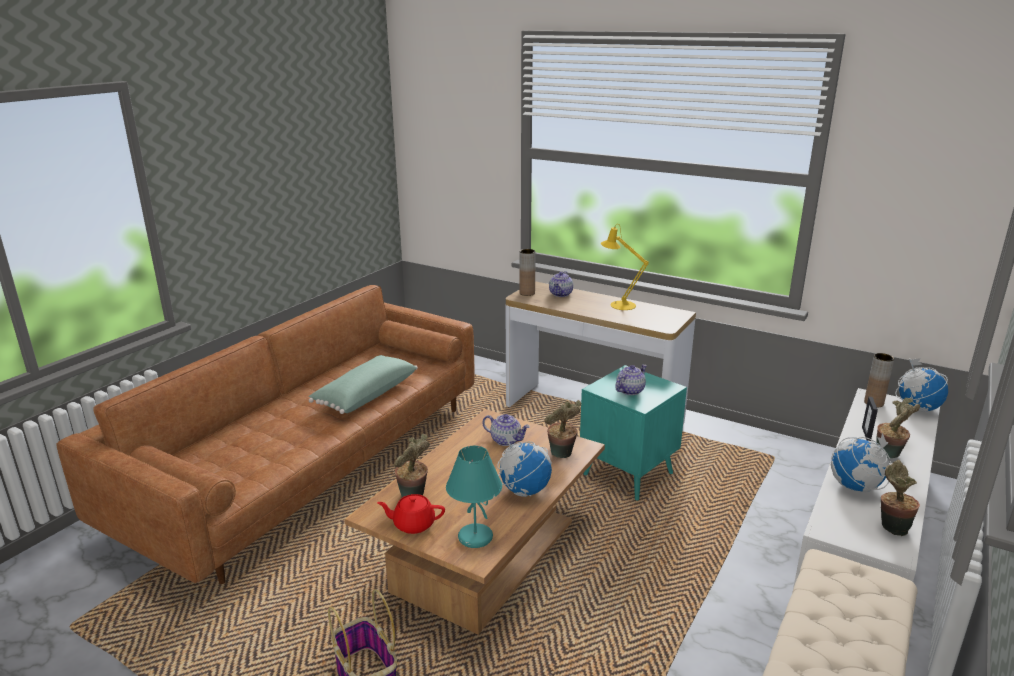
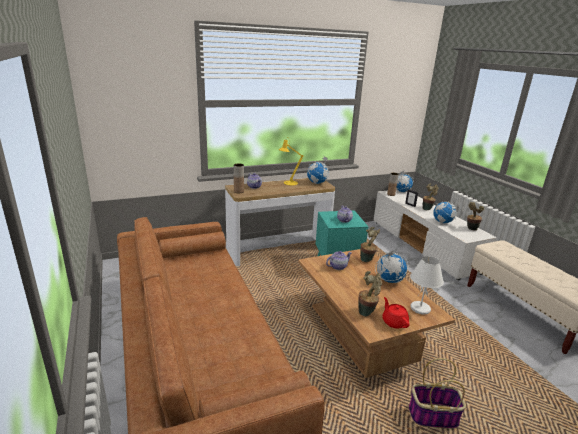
camera: 55 degrees left, 0 degrees up
(365, 395) = (219, 288): green pillow -> none
(413, 524) = (394, 322): red teapot -> red teapot turned 120 degrees clockwise
(474, 537) = (420, 309): turquoise table lamp -> white table lamp
(662, 318) = (317, 183): none -> globe

